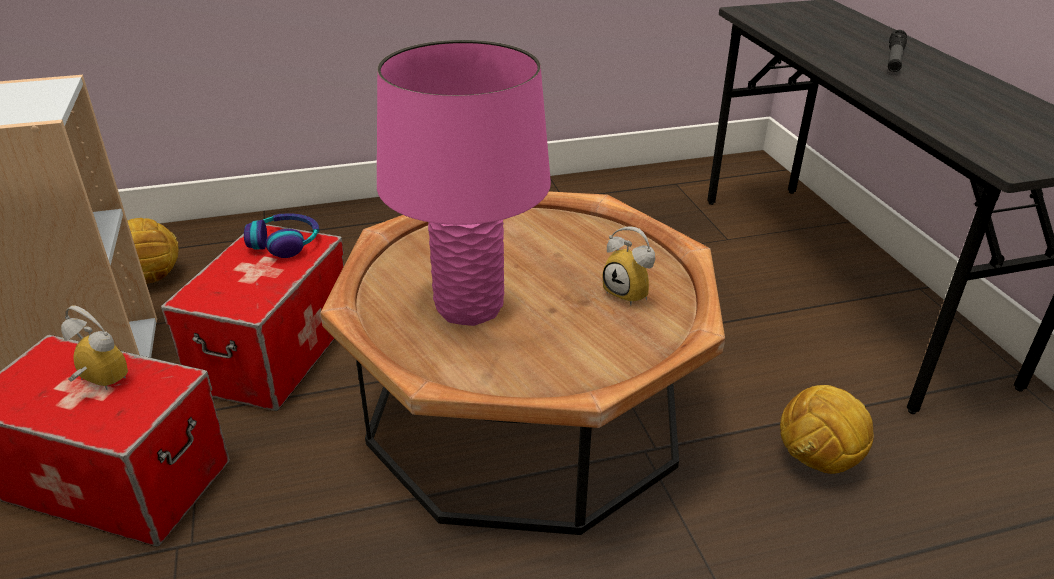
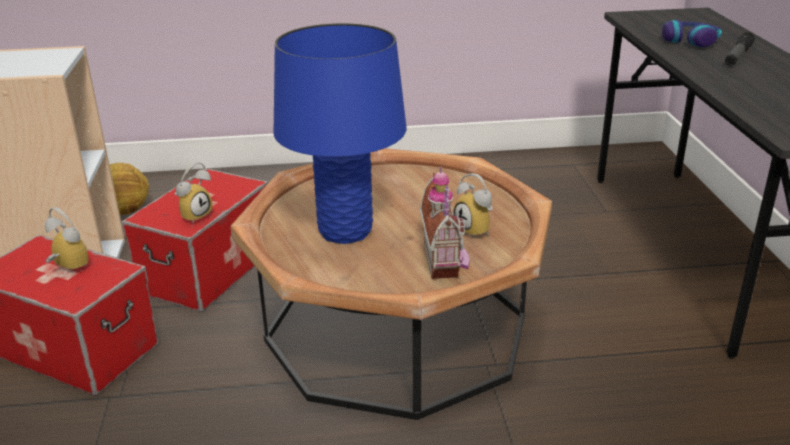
camera: 10 degrees right, 5 degrees down
(257, 290) = (194, 215): none -> alarm clock
(285, 243) = (223, 183): headphones -> headphones (690, 41)
(469, 307) = (345, 231): pink table lamp -> blue table lamp
(607, 340) = (446, 261): none -> toy house
(818, 460) = (633, 386): football -> none

